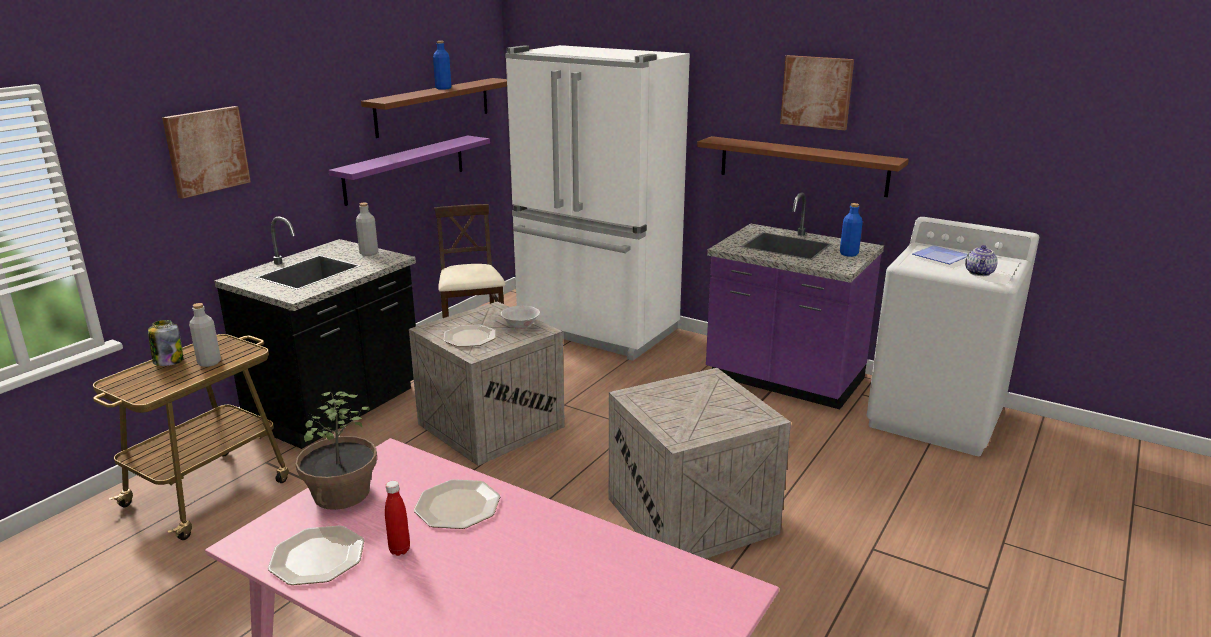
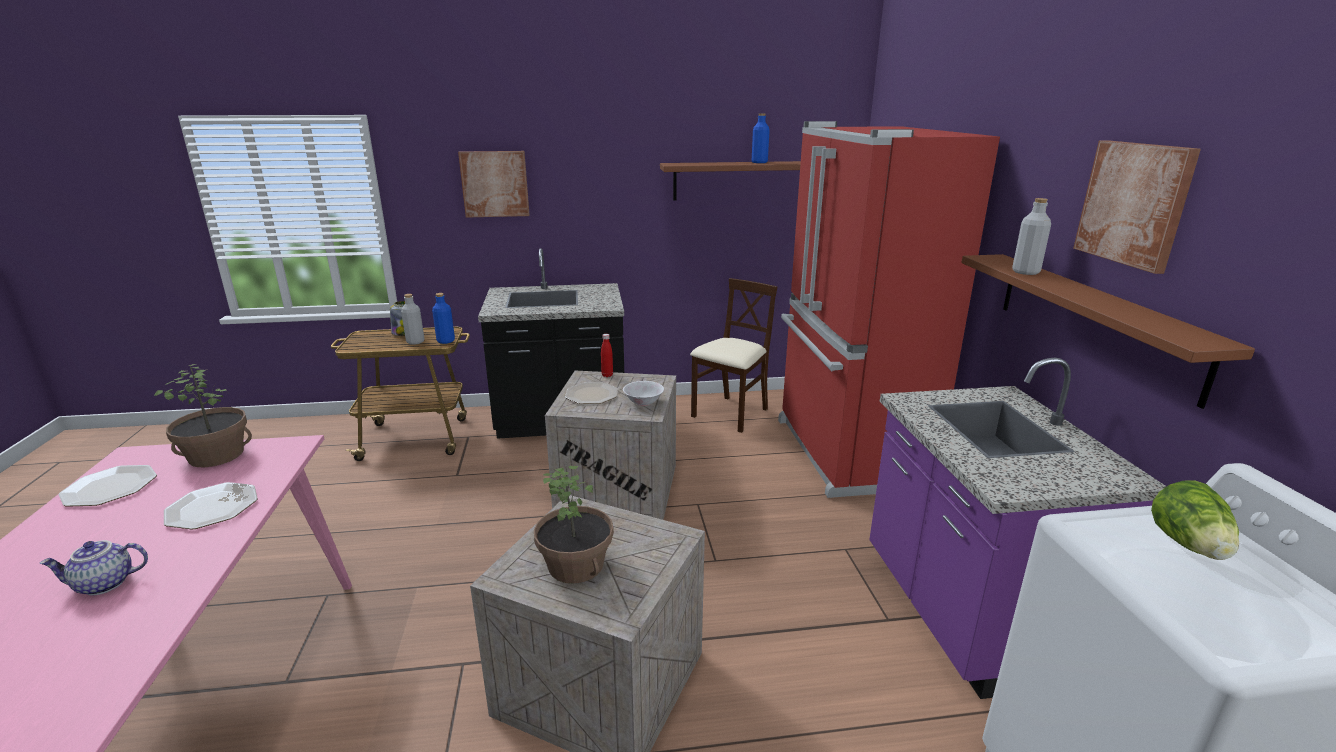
camera: 50 degrees right, 0 degrees up
(369, 253) = (604, 298): grey bottle -> grey bottle (1025, 272)
(399, 550) = (126, 514): red bottle -> red bottle (607, 375)
(405, 169) = (706, 235): purple shelf -> none
(596, 330) = (846, 453): white fridge -> red fridge
(698, 414) = (576, 565): none -> potted plant
(848, 254) = (1069, 475): blue bottle -> blue bottle (446, 341)
(940, 256) = (1189, 546): plate -> lettuce
(980, 273) = (1212, 614): teapot -> teapot (103, 585)

